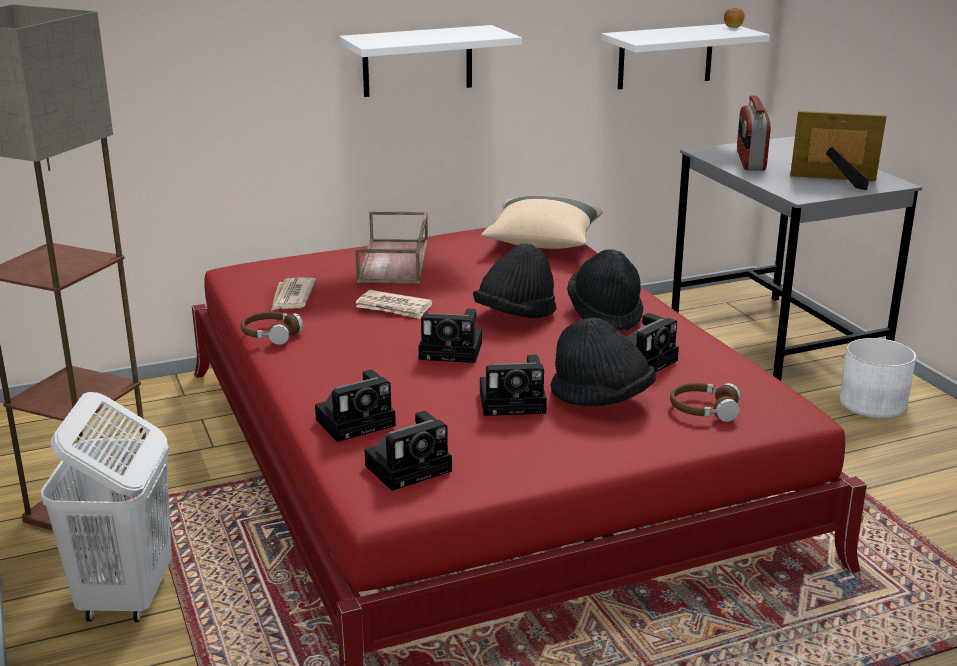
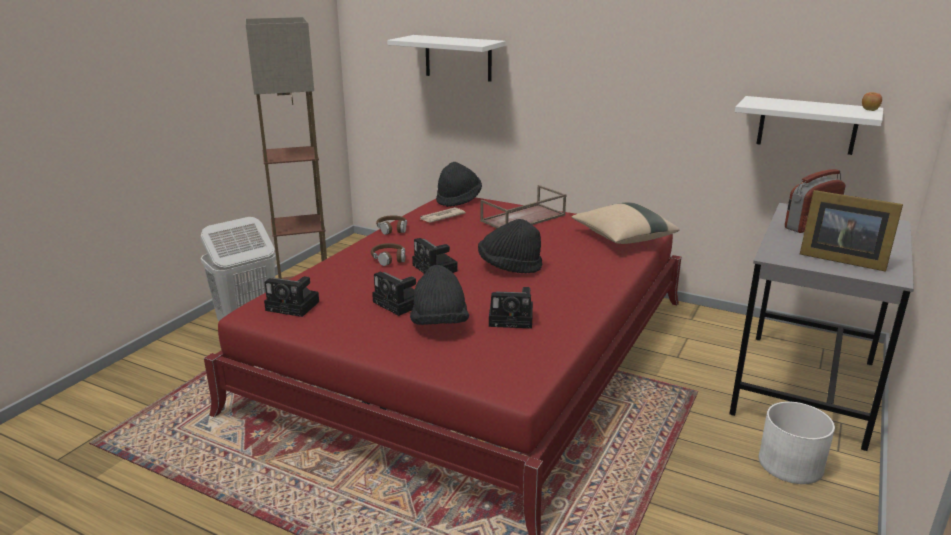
camera: 50 degrees right, 0 degrees up
(358, 421) = (327, 278): camera -> none
(394, 308) = (466, 239): newspaper -> none
(417, 61) = (594, 92): white shelf -> white shelf (458, 58)
(605, 314) = (561, 288): black hat -> black hat (458, 199)
(703, 410) = (473, 357): brown headphones -> brown headphones (389, 259)
(836, 181) = (840, 258): picture frame -> picture frame turned 150 degrees clockwise

